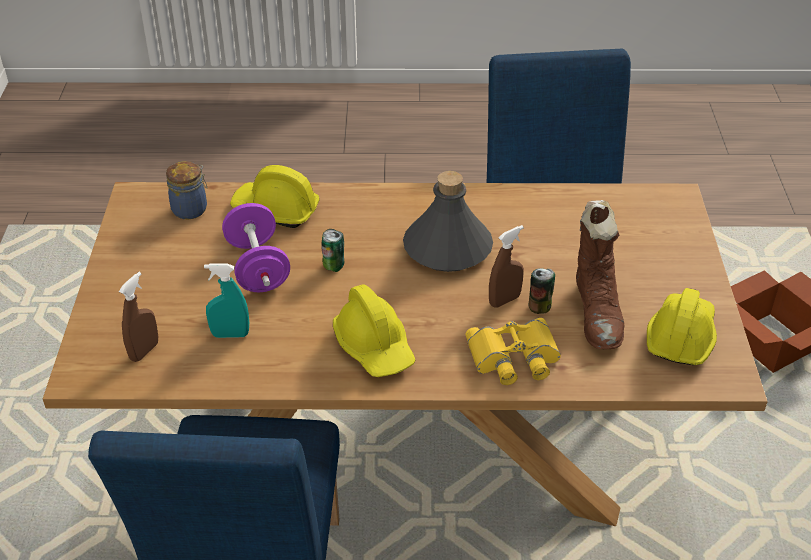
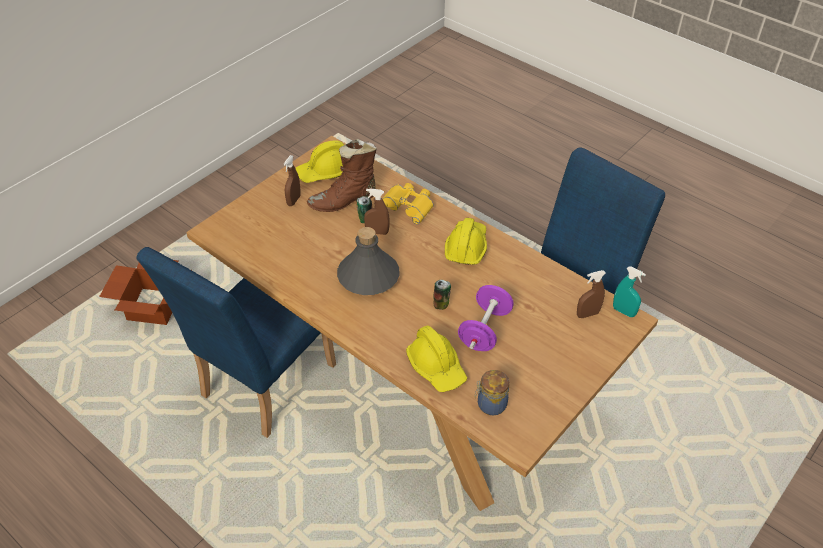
camera: 140 degrees left, 5 degrees up
(230, 334) = (534, 296): turquoise spray bottle -> turquoise spray bottle (623, 311)
(597, 314) = (344, 201): brown boot -> brown boot turned 150 degrees counterclockwise
(653, 278) = (293, 200): none -> brown spray bottle

